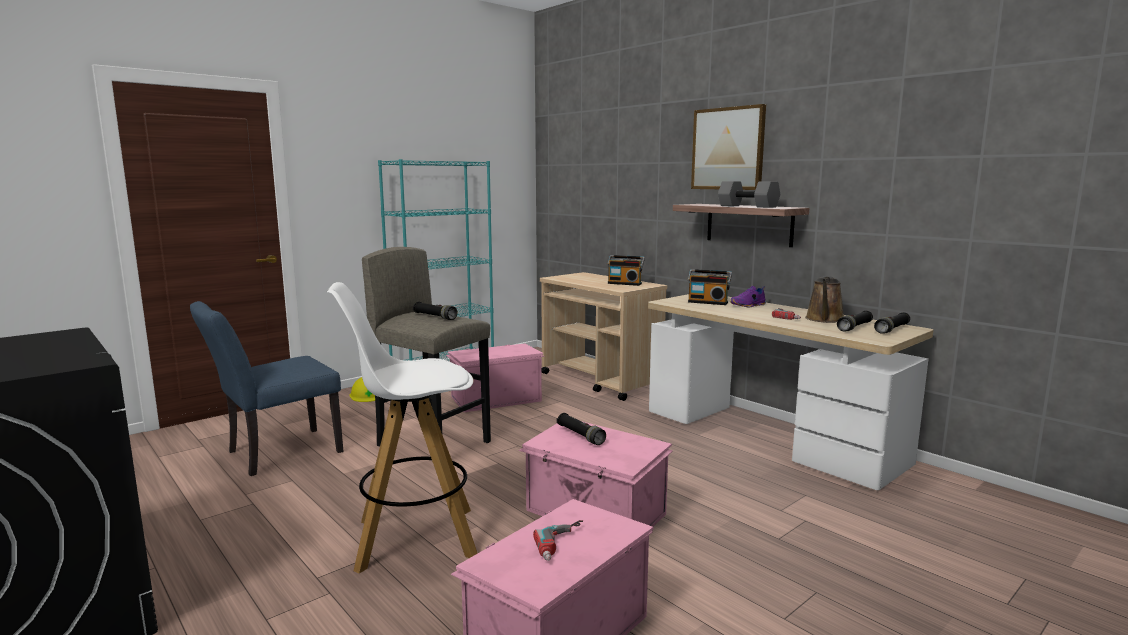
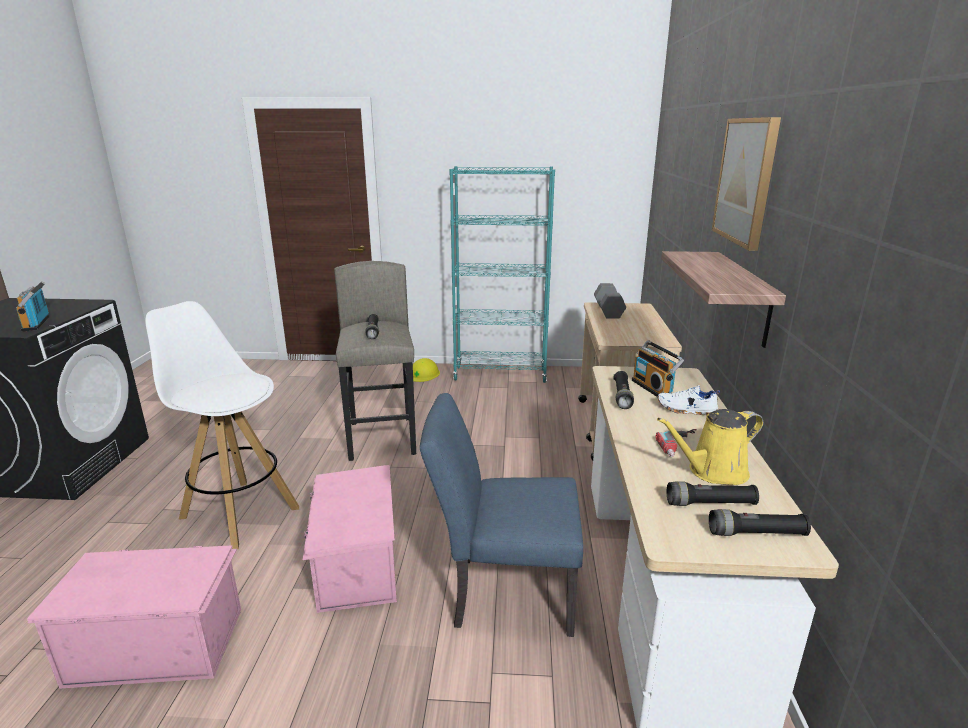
camera: 45 degrees right, 10 degrees up
(276, 454) = (298, 404): blue chair -> blue chair (503, 593)
(495, 398) = (495, 413): pink storage box -> none
(564, 544) = (137, 580): power drill -> none
(580, 436) = (357, 489): black flashlight -> black flashlight (622, 396)
(625, 283) = (640, 332): radio -> radio (38, 324)
(746, 206) = (707, 275): grey dumbbell -> grey dumbbell (607, 310)
(748, 305) = (686, 410): purple shoe -> white shoe
(824, 319) = (713, 472): brown watering can -> yellow watering can

